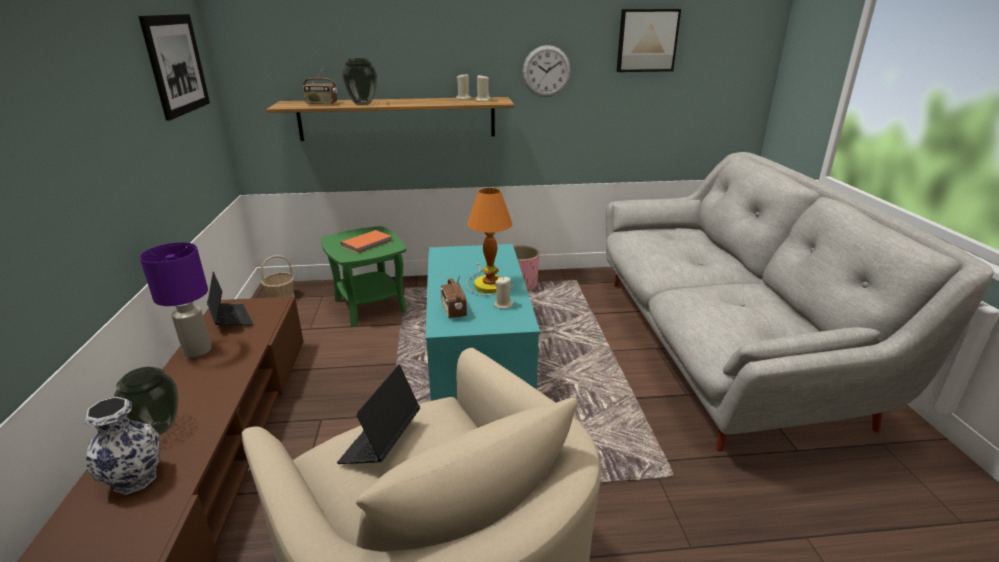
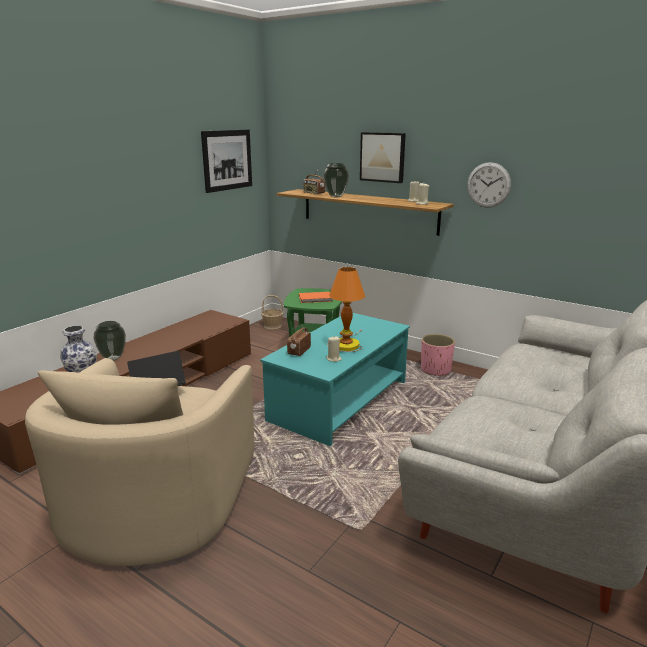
camera: 40 degrees right, 5 degrees down
(197, 351) = (170, 331): purple table lamp -> none
(231, 319) = (204, 321): laptop -> none
(646, 40) = (591, 164): picture -> picture (383, 157)

